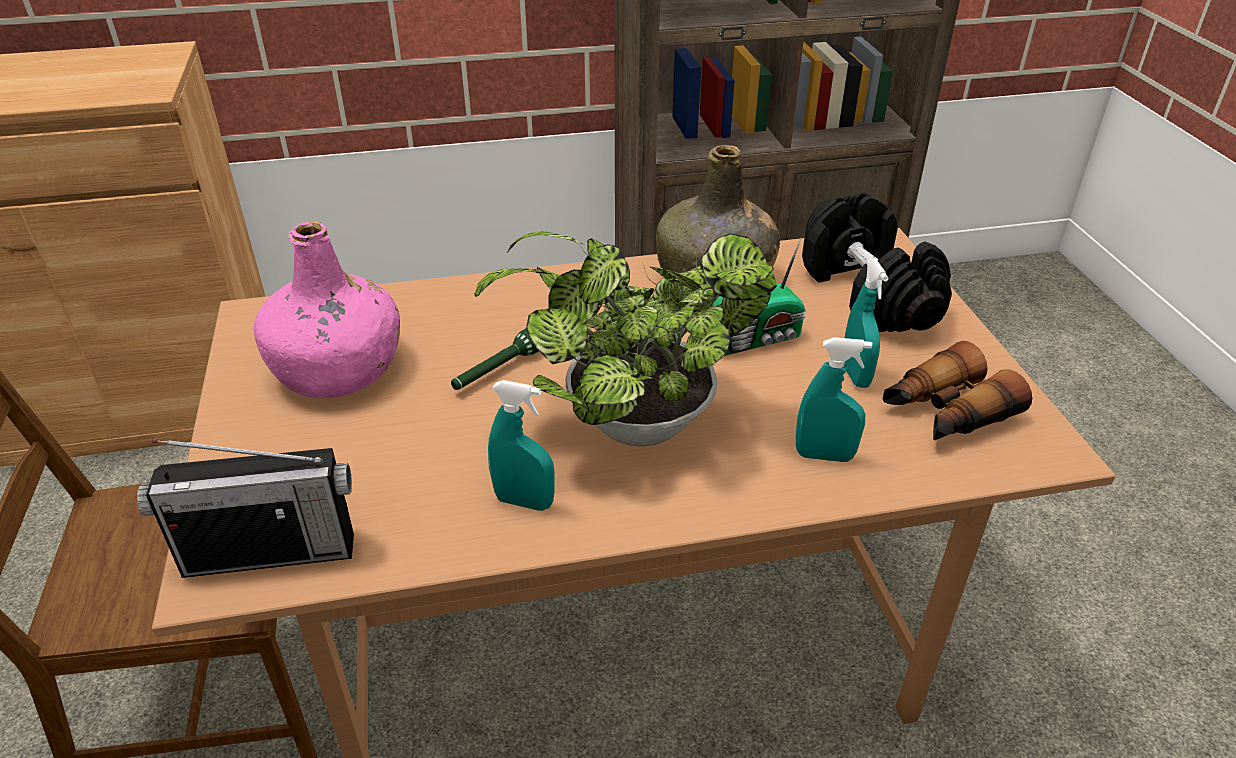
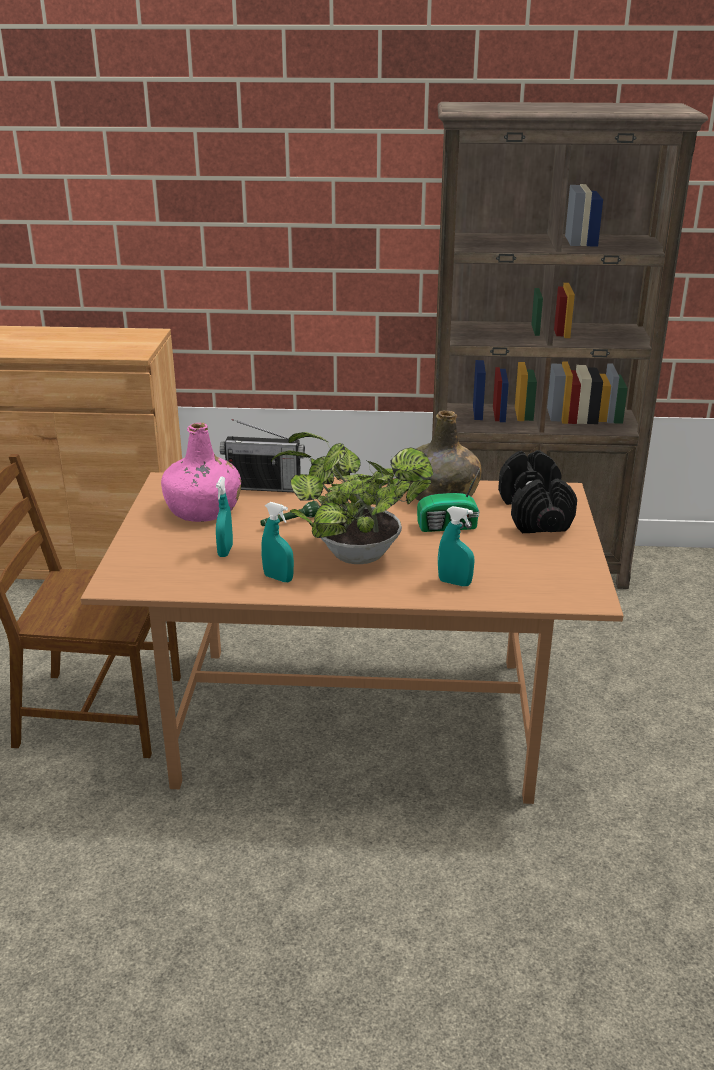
camera: 15 degrees right, 10 degrees down
(270, 552) = (143, 579): radio -> radio (264, 487)
(855, 375) = (498, 551): turquoise spray bottle -> turquoise spray bottle (225, 551)
(945, 412) = (541, 574): binoculars -> none

